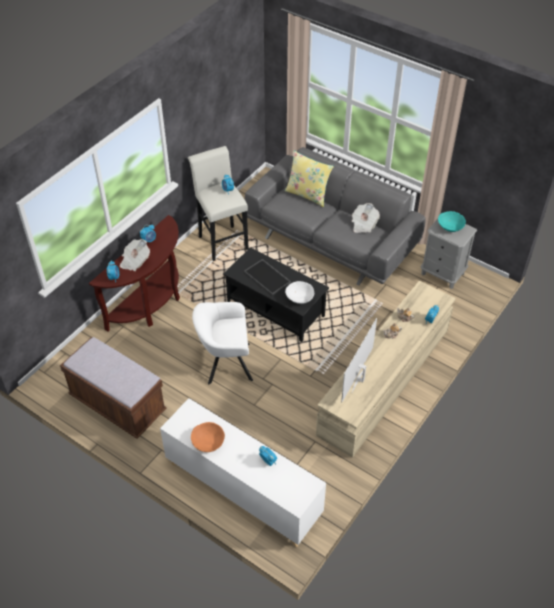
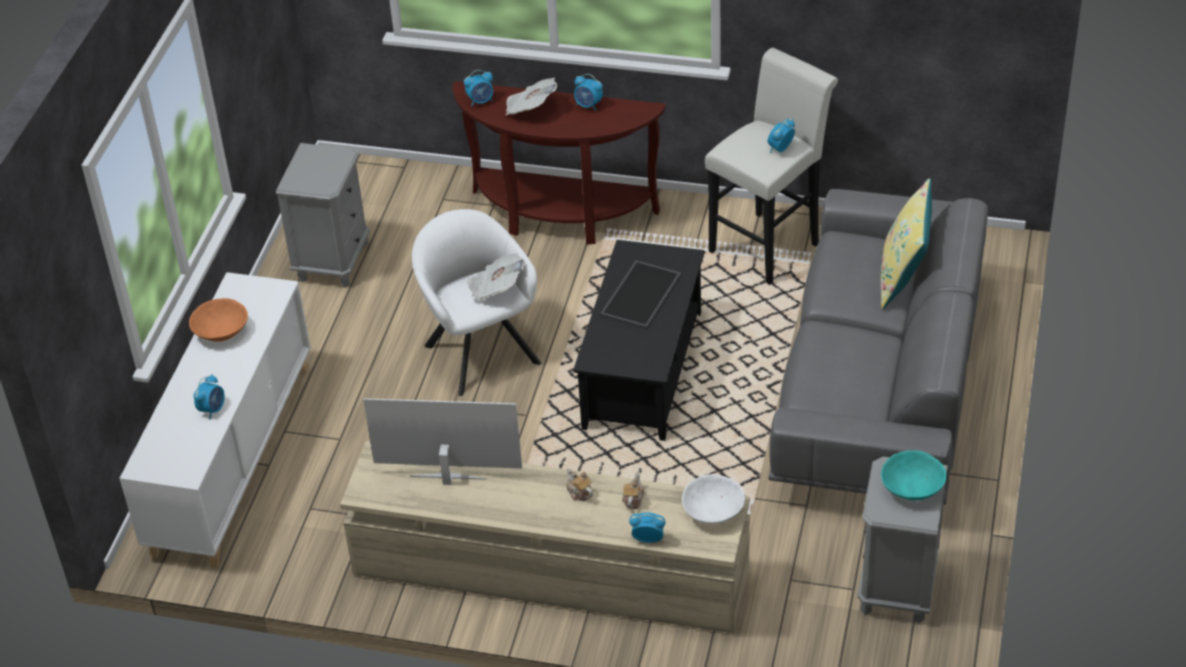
camera: 70 degrees right, 5 degrees down
(118, 404) = (332, 261): brown bench -> grey nightstand
(299, 298) = (614, 351): white bowl -> white bowl (713, 511)
(363, 224) = (866, 377): newspaper -> newspaper (496, 288)

